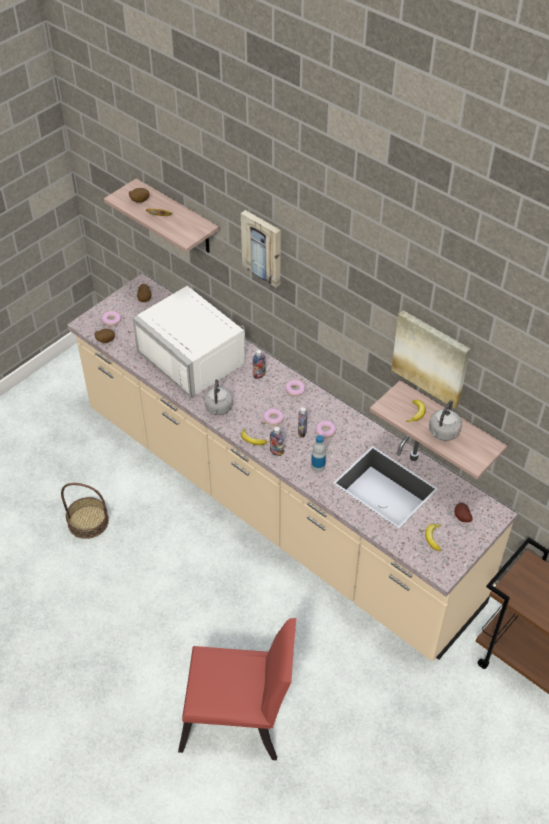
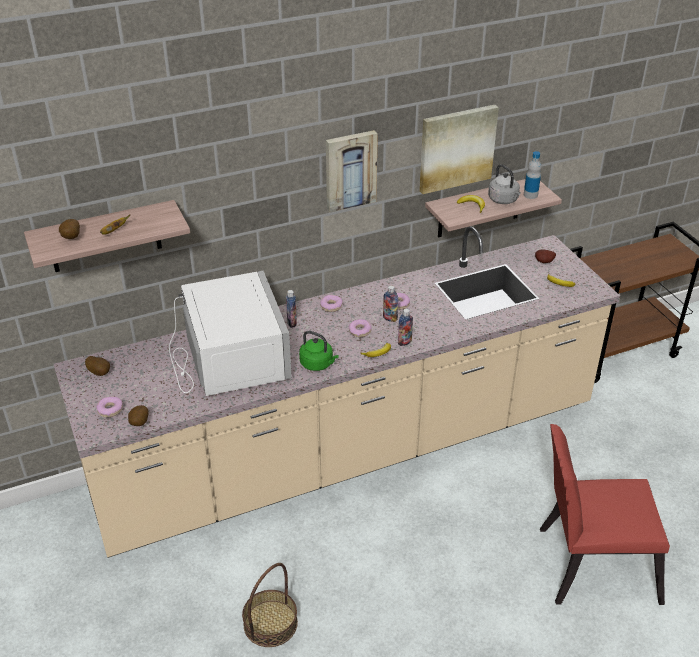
camera: 65 degrees left, 10 degrees down
(197, 356) = (228, 357): white microwave -> white microwave turned 90 degrees counterclockwise
(218, 409) = (318, 364): grey kettle -> green kettle
(240, 717) = (589, 563): red chair -> red chair turned 120 degrees counterclockwise
(263, 247) = (243, 178): picture -> picture (350, 170)
(318, 467) = (440, 322): bottle -> bottle (530, 195)

